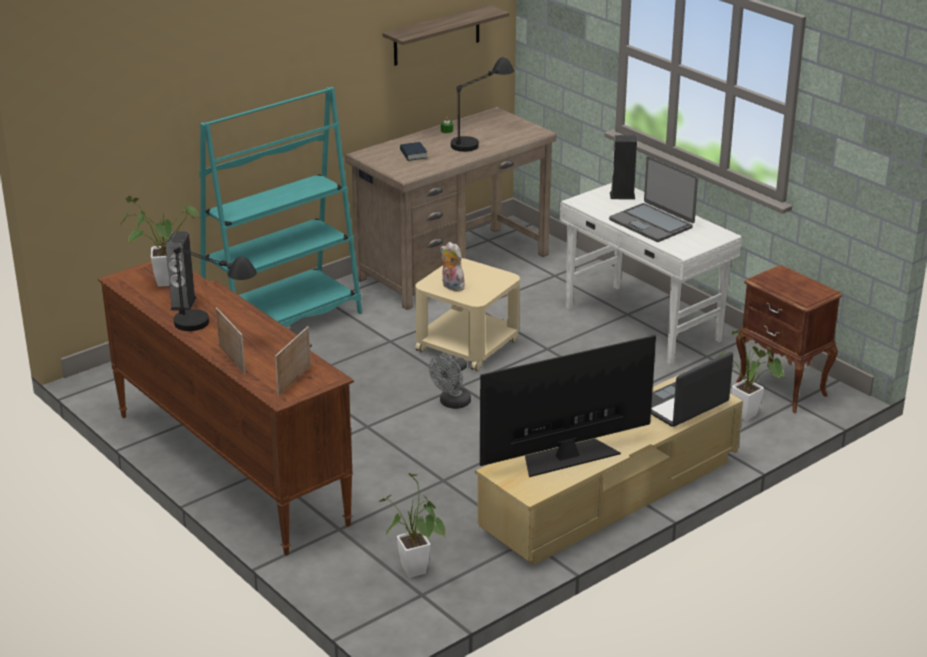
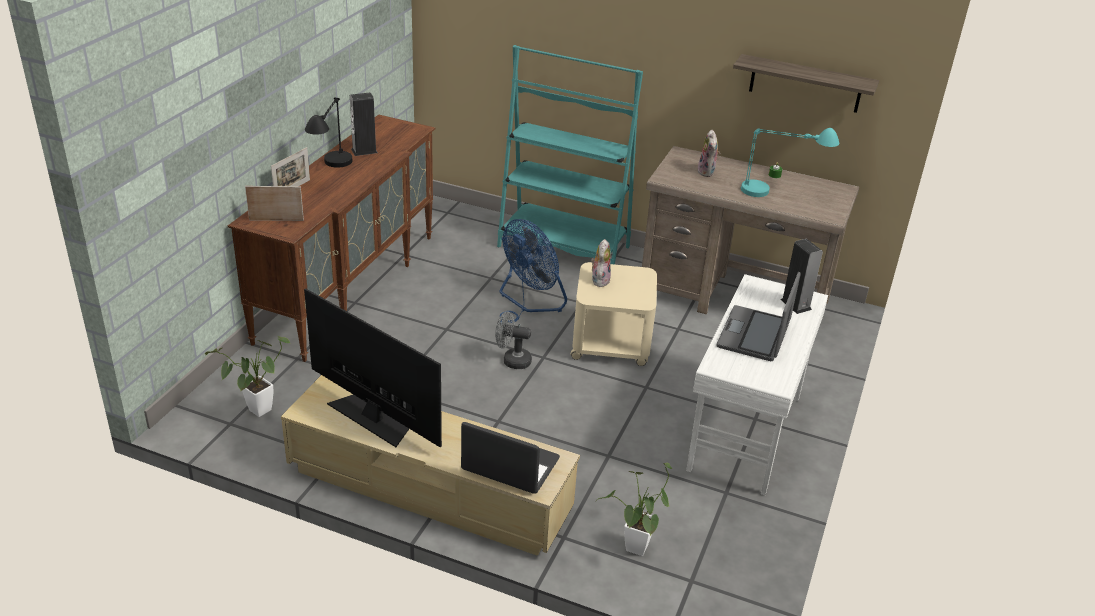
camera: 60 degrees right, 5 degrees up
(160, 282) = (389, 135): potted plant -> none
(357, 370) = (524, 300): none -> blue fan
(413, 154) = (707, 172): book -> plush toy
(480, 138) = (780, 194): black table lamp -> turquoise table lamp
(782, 389) = (711, 564): brown nightstand -> none

